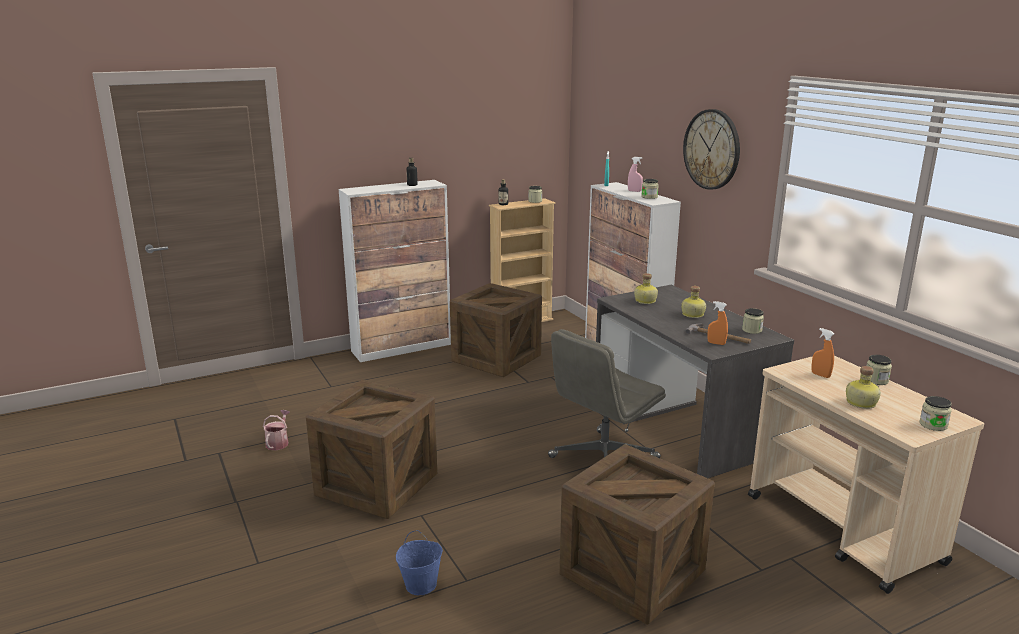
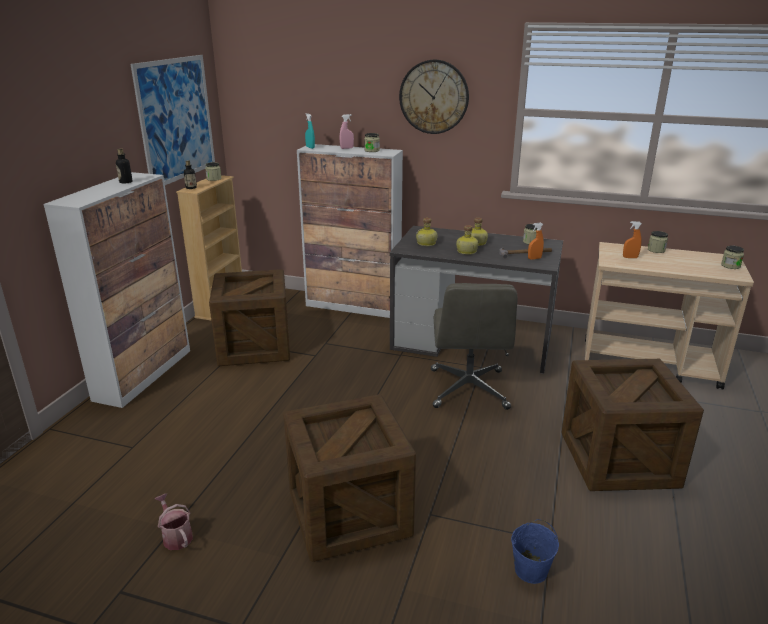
camera: 45 degrees left, 5 degrees up
(504, 142) = (176, 120): none -> picture
(859, 402) = (681, 267): bottle -> bottle (466, 251)

